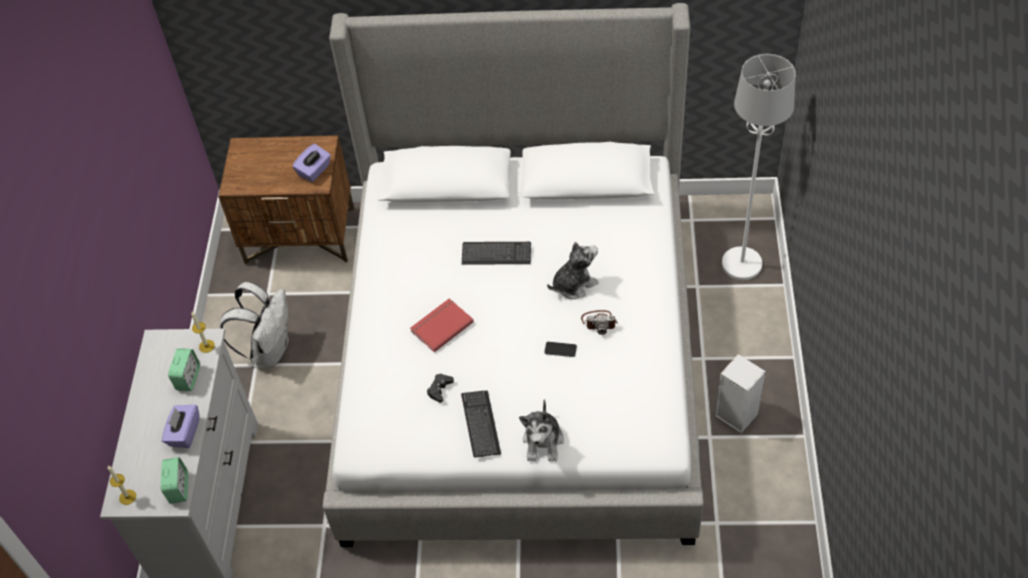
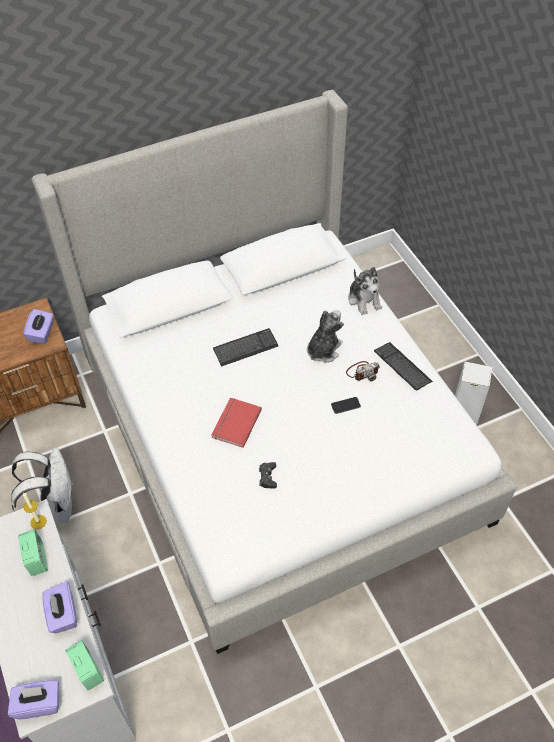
camera: 30 degrees left, 0 degrees up
(127, 497) = (38, 704): candle -> purple tissue box
(481, 424) = (320, 493): keyboard -> keyboard (402, 367)
(543, 441) = (379, 486): plush toy -> plush toy (364, 300)
(742, 264) = (400, 300): white floor lamp -> none

